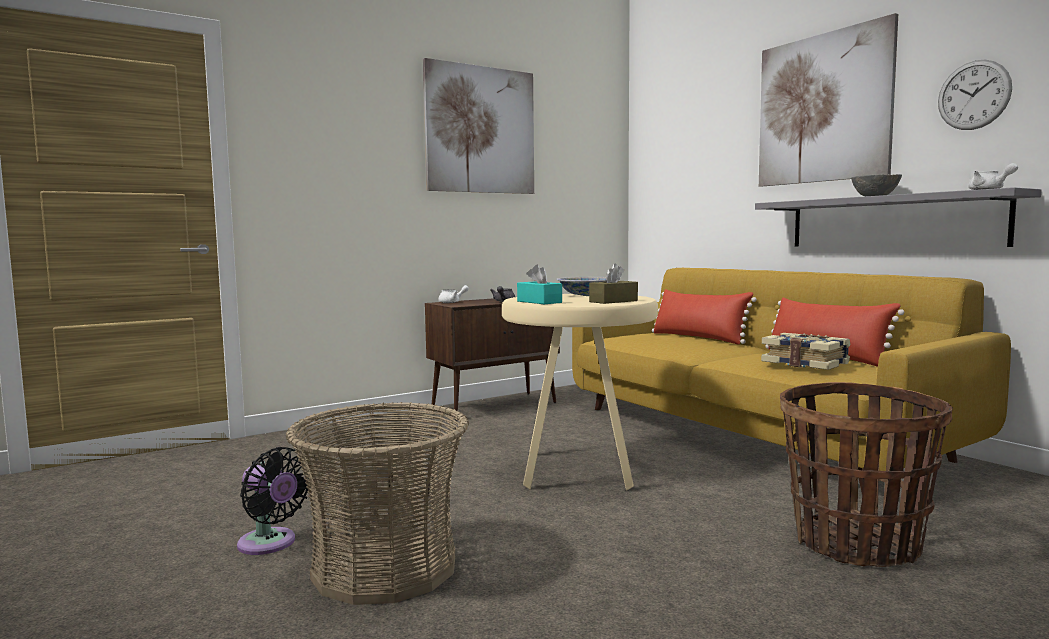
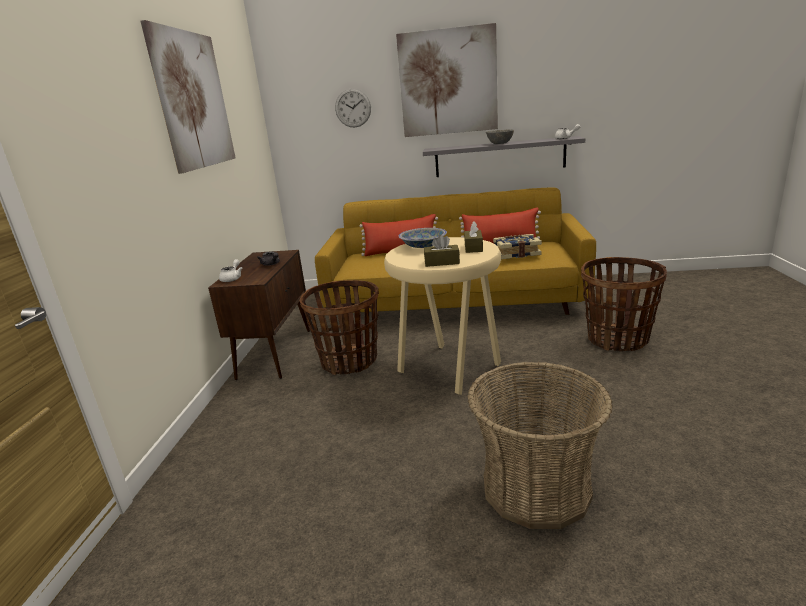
camera: 50 degrees left, 15 degrees up
(270, 544) = (446, 537): black fan -> none
(523, 431) = (349, 361): none -> basket
(539, 302) = (442, 262): turquoise tissue box -> brown tissue box
(973, 95) = (542, 81): wall clock -> wall clock (353, 108)

